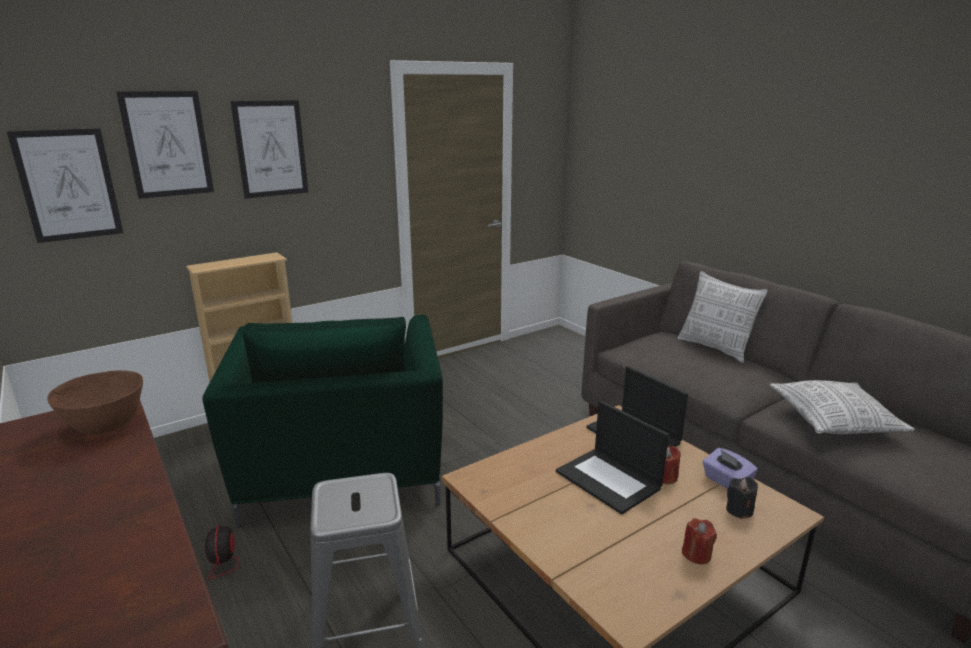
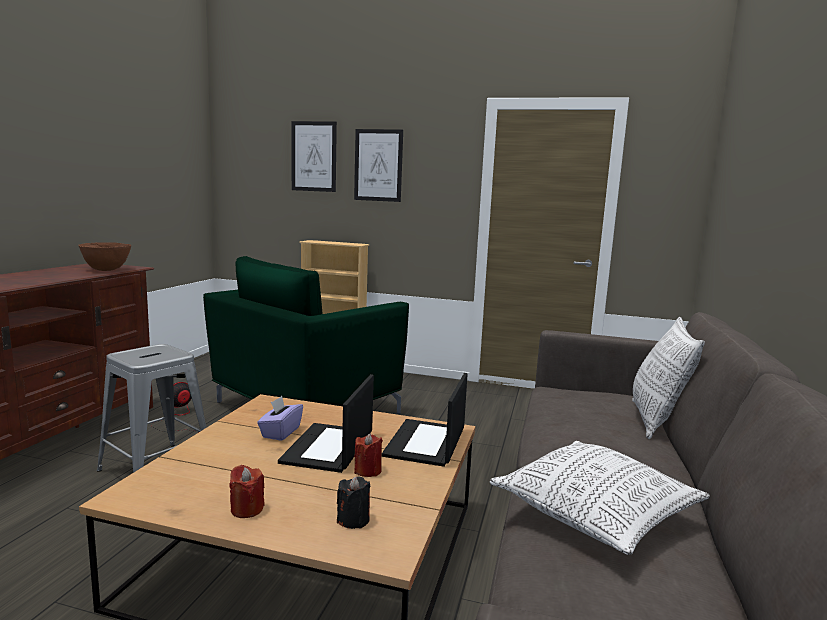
camera: 50 degrees right, 10 degrees down
(68, 185) = (259, 176): picture -> none
(726, 481) = (403, 503): purple tissue box -> purple tissue box (280, 432)

